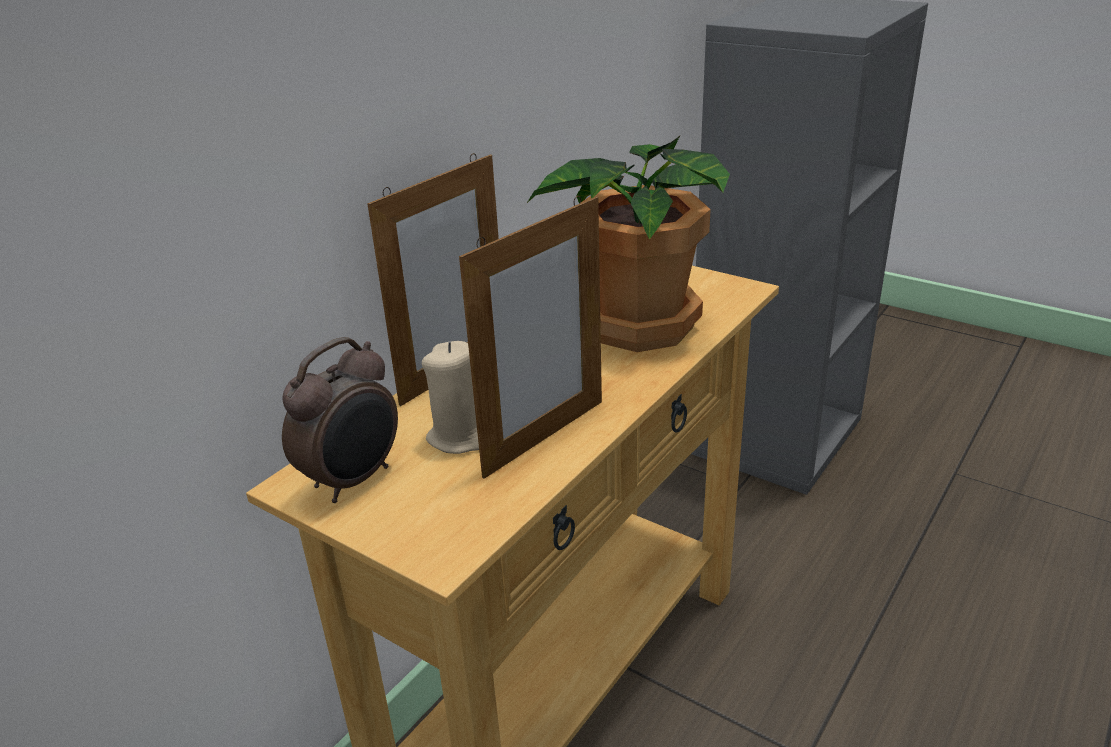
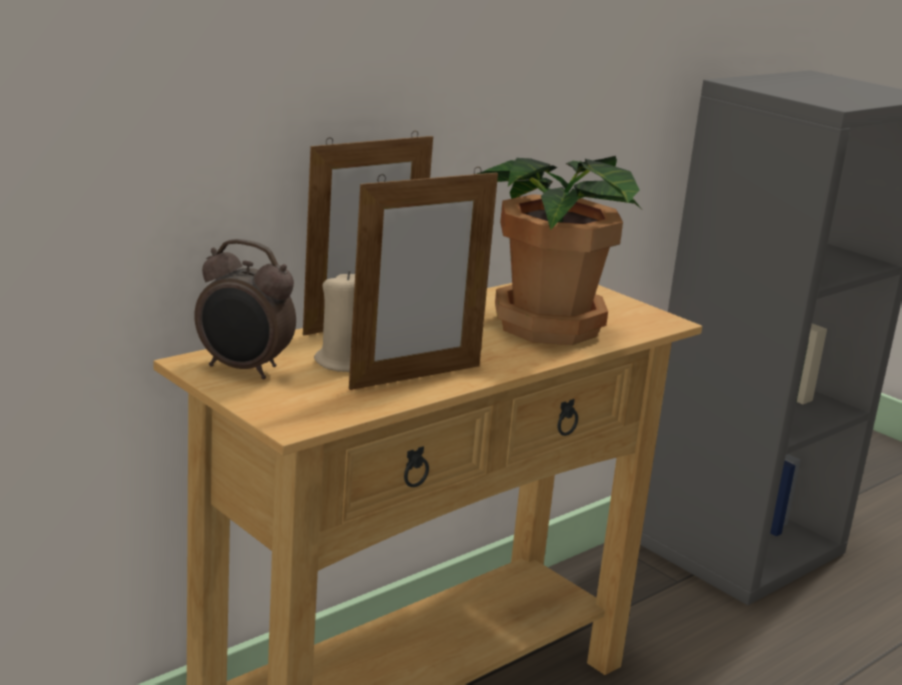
camera: 10 degrees right, 10 degrees down
(354, 480) = (243, 370): alarm clock -> alarm clock turned 60 degrees clockwise

